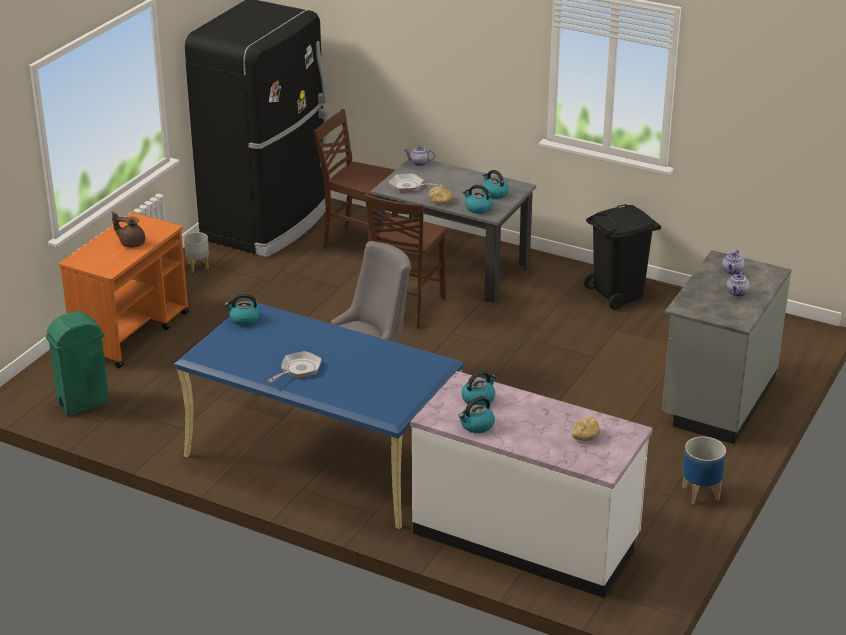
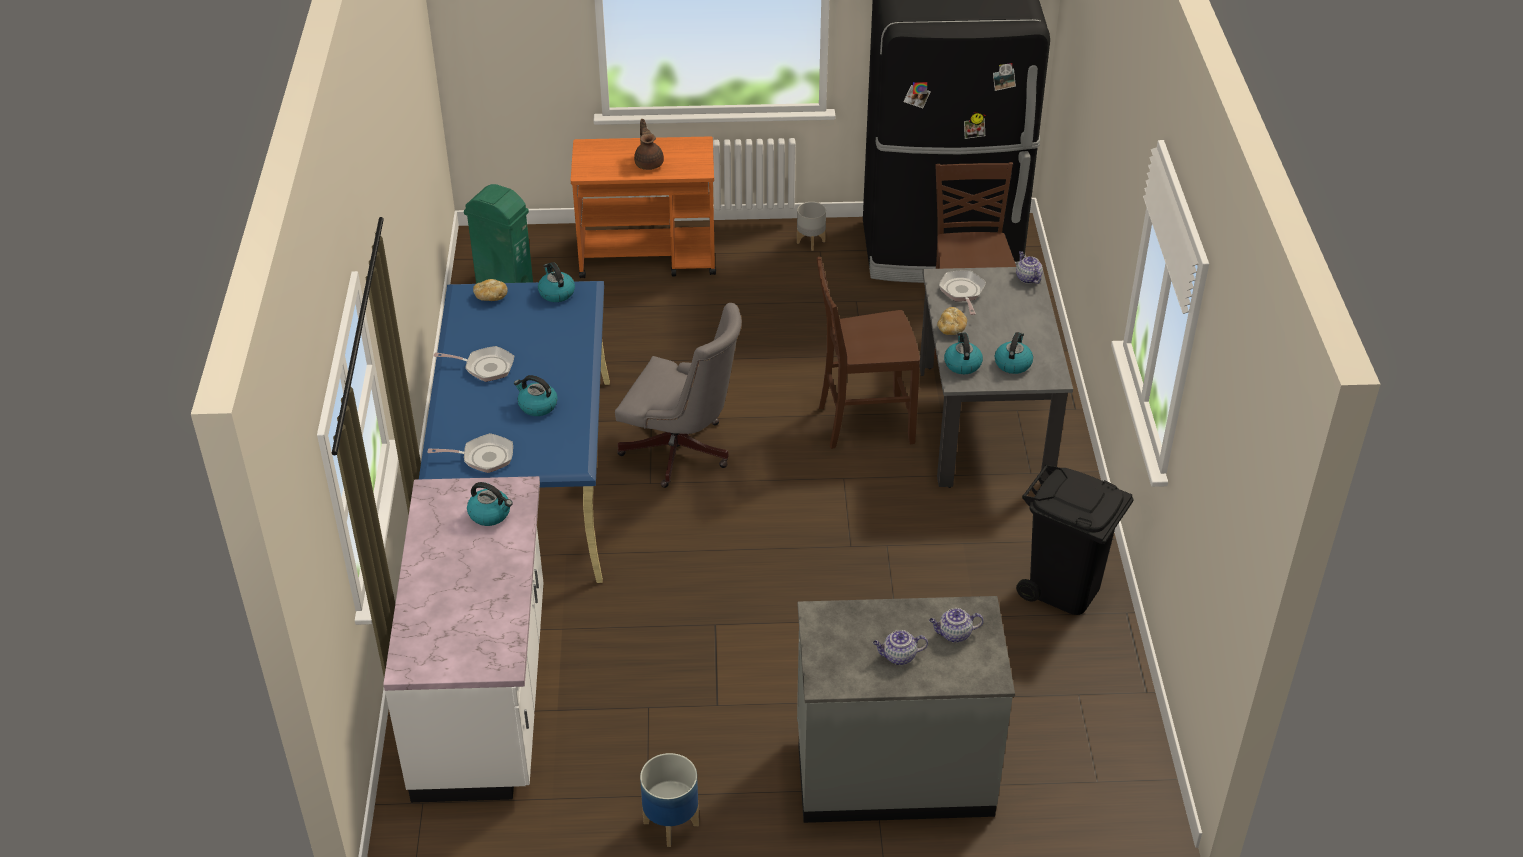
camera: 60 degrees right, 10 degrees up
(399, 396) = (484, 457): none -> frying pan
(476, 425) = (434, 532): kettle -> kettle (537, 406)
(585, 436) = (467, 627): bread -> bread (490, 297)

